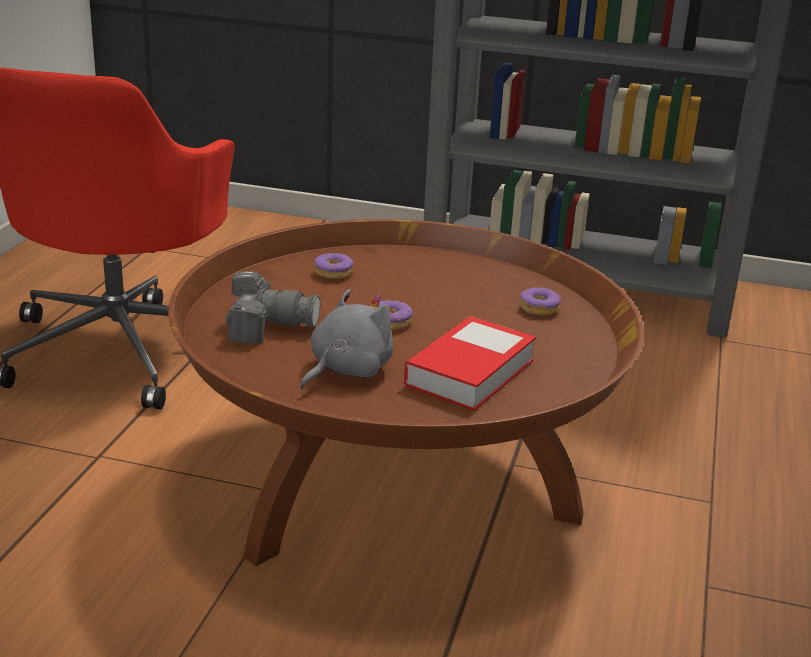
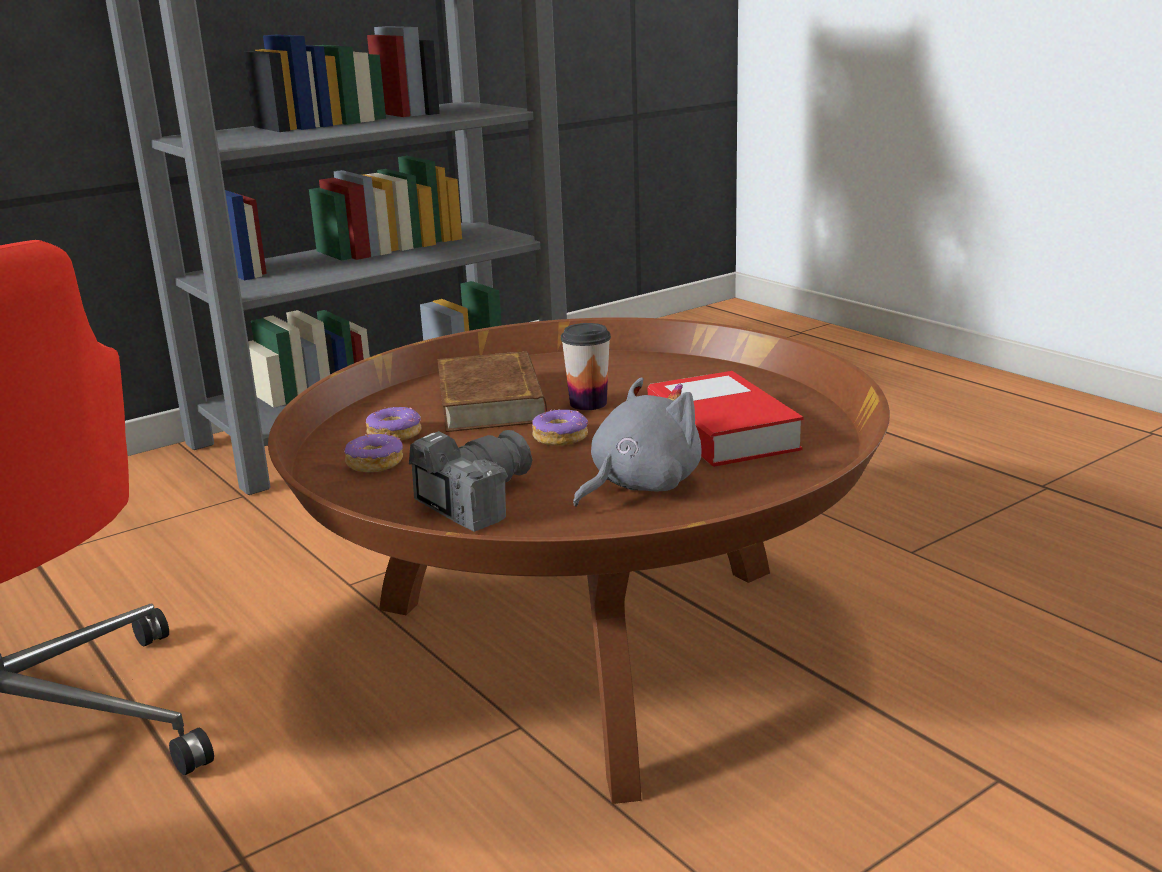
camera: 50 degrees left, 5 degrees down
(346, 370) = (639, 485): grey plush toy -> grey plush toy turned 60 degrees clockwise
(421, 282) = (492, 401): none -> brown book
(459, 313) = (588, 403): none -> cup
(539, 308) = (629, 371): donut -> donut (374, 463)

